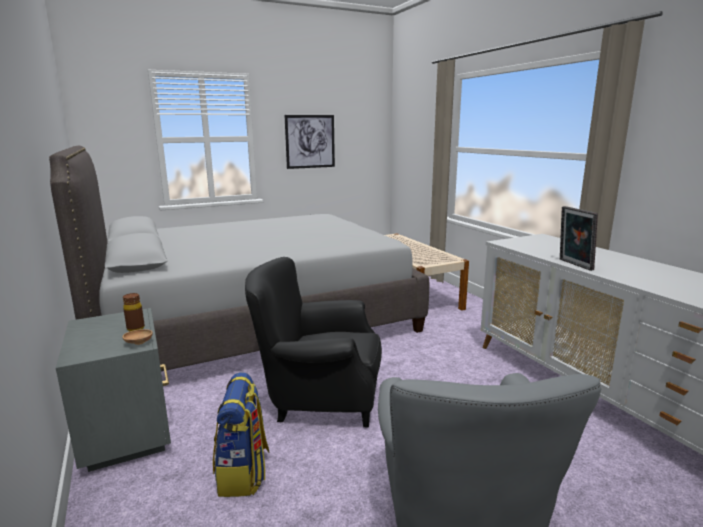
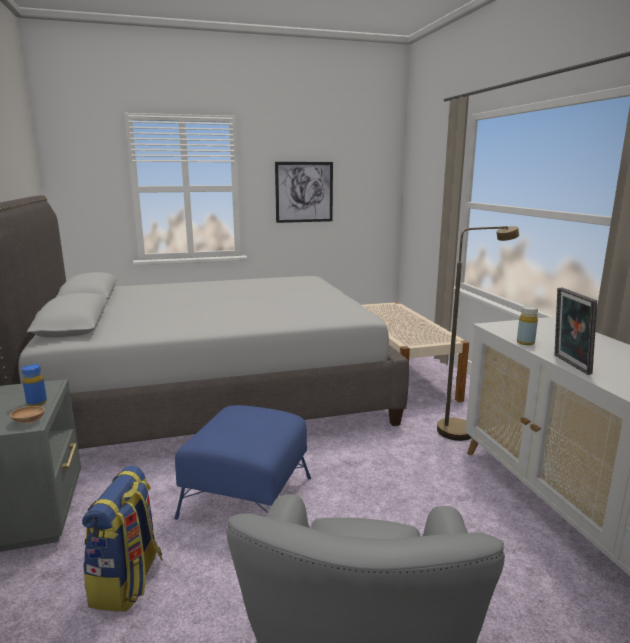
camera: 10 degrees right, 0 degrees up
(135, 328) = (37, 403): brown bottle -> blue bottle
(319, 397) = (247, 496): black armchair -> blue ottoman
(473, 330) = (463, 429): none -> brown floor lamp
(533, 252) = (525, 342): none -> yellow bottle

